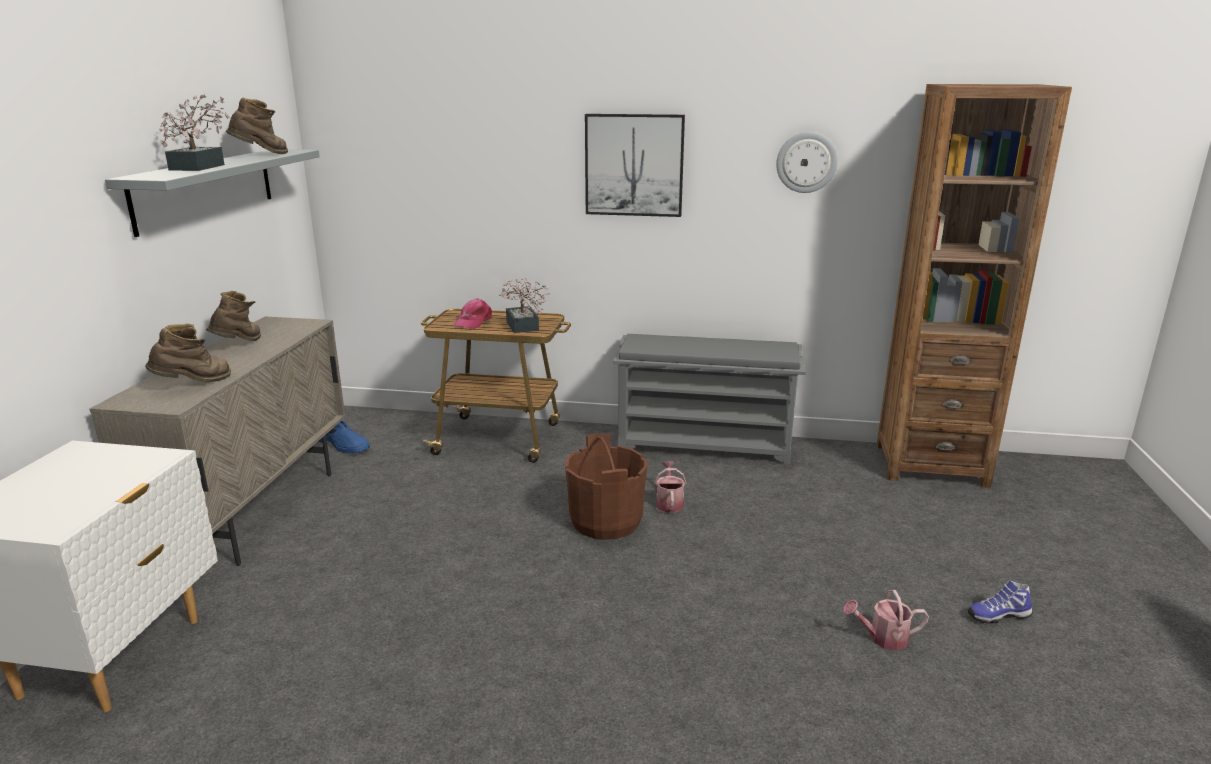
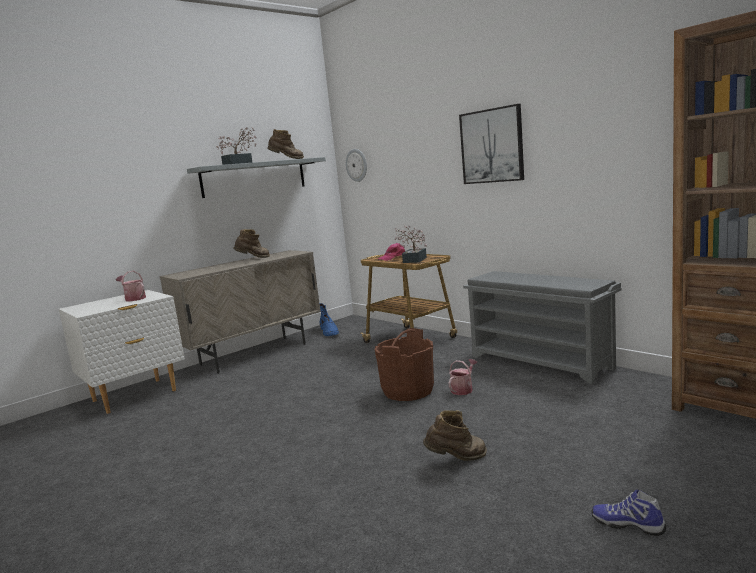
camera: 40 degrees right, 10 degrees down
(194, 384) = (206, 271): brown boot -> brown boot (457, 459)
(806, 162) = (611, 125): wall clock -> wall clock (357, 165)
(883, 638) = (494, 504): watering can -> watering can (134, 298)

